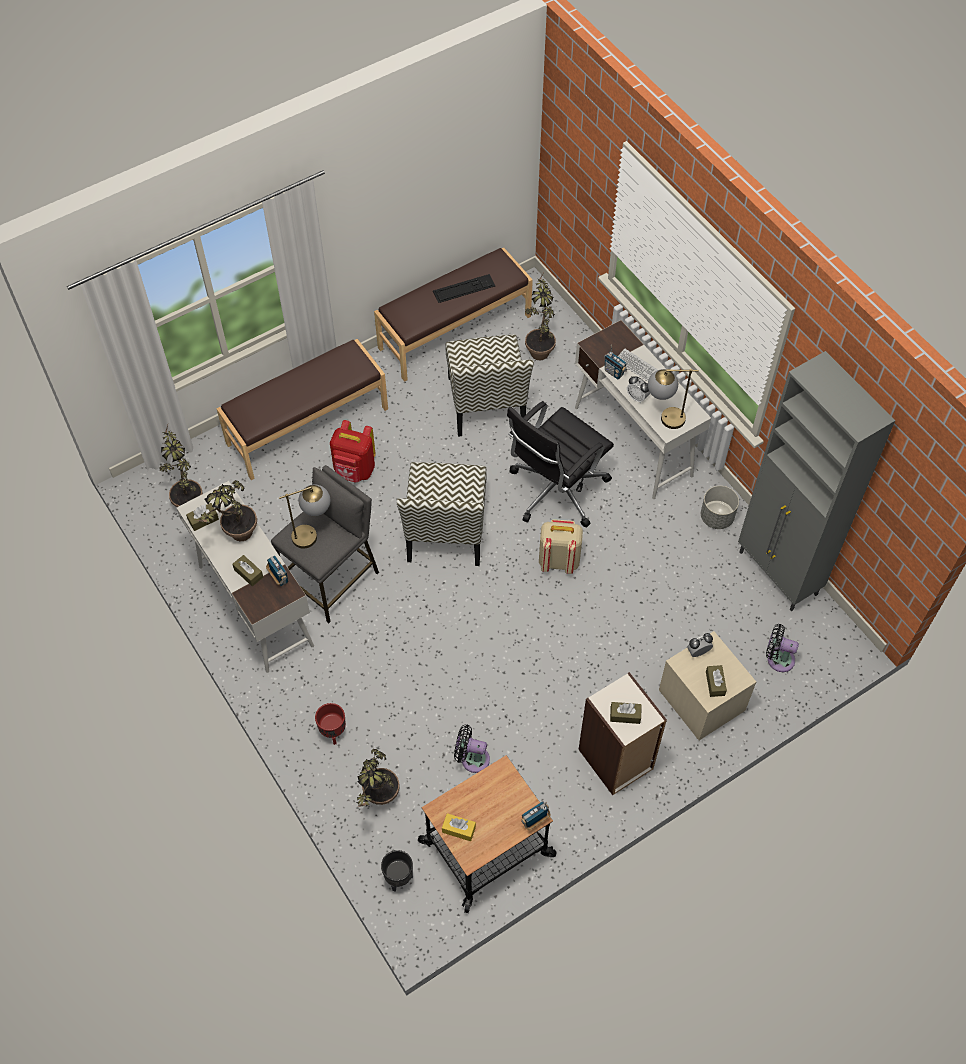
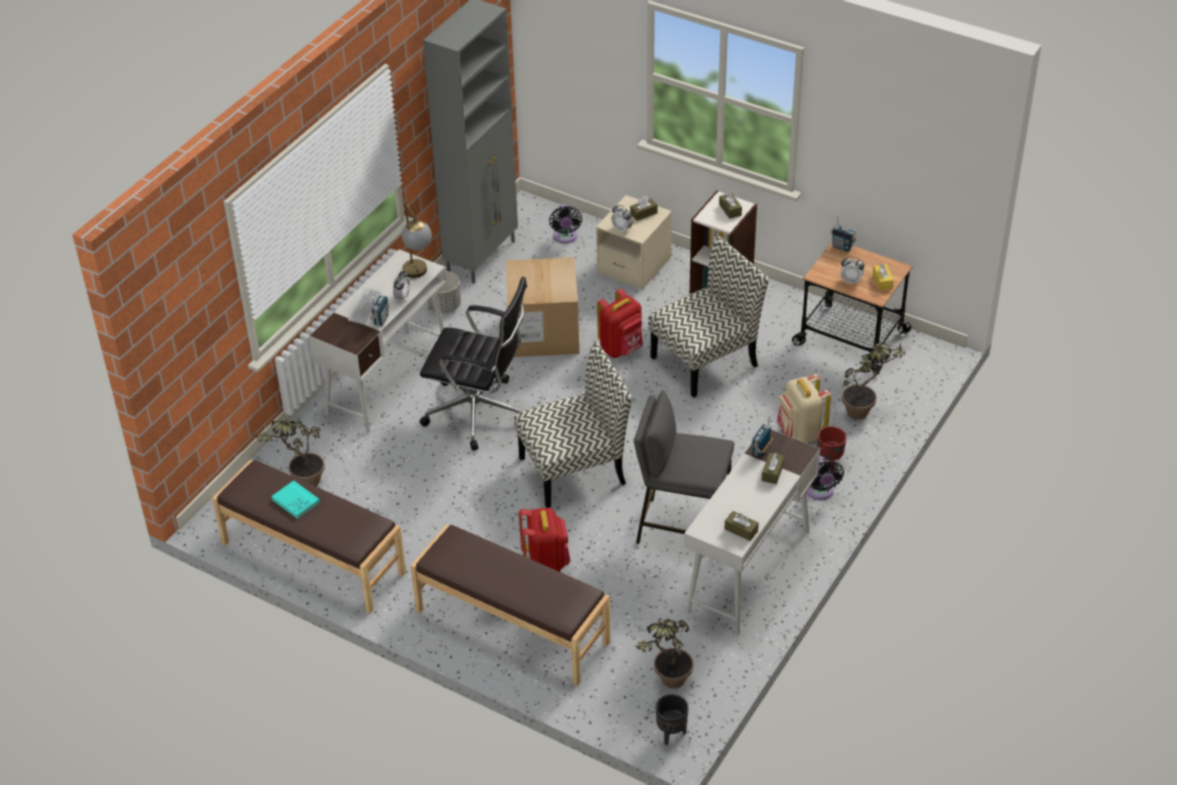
camera: 115 degrees left, 15 degrees down
(236, 538) = (743, 497): potted plant -> none
(313, 534) = (693, 459): table lamp -> none
(398, 878) = (915, 377): black planter -> black planter (671, 734)
(464, 288) = (296, 501): keyboard -> turquoise book
(472, 758) = (784, 372): black fan -> black fan (820, 492)
(476, 799) = (851, 281): none -> alarm clock
(487, 404) = (400, 497): chair -> chair (705, 360)
(558, 560) = (555, 386): beige backpack -> beige backpack (800, 433)
(581, 634) = (621, 348): none -> red backpack
(637, 580) = (543, 332): none -> cardboard box

